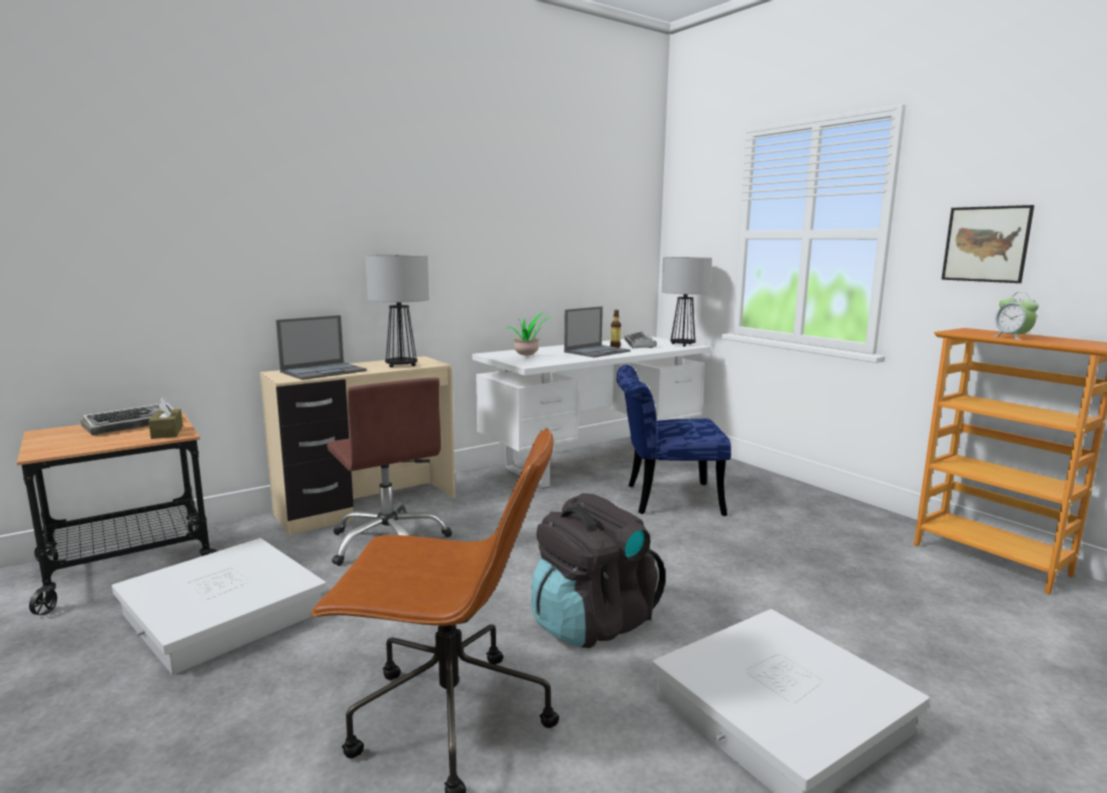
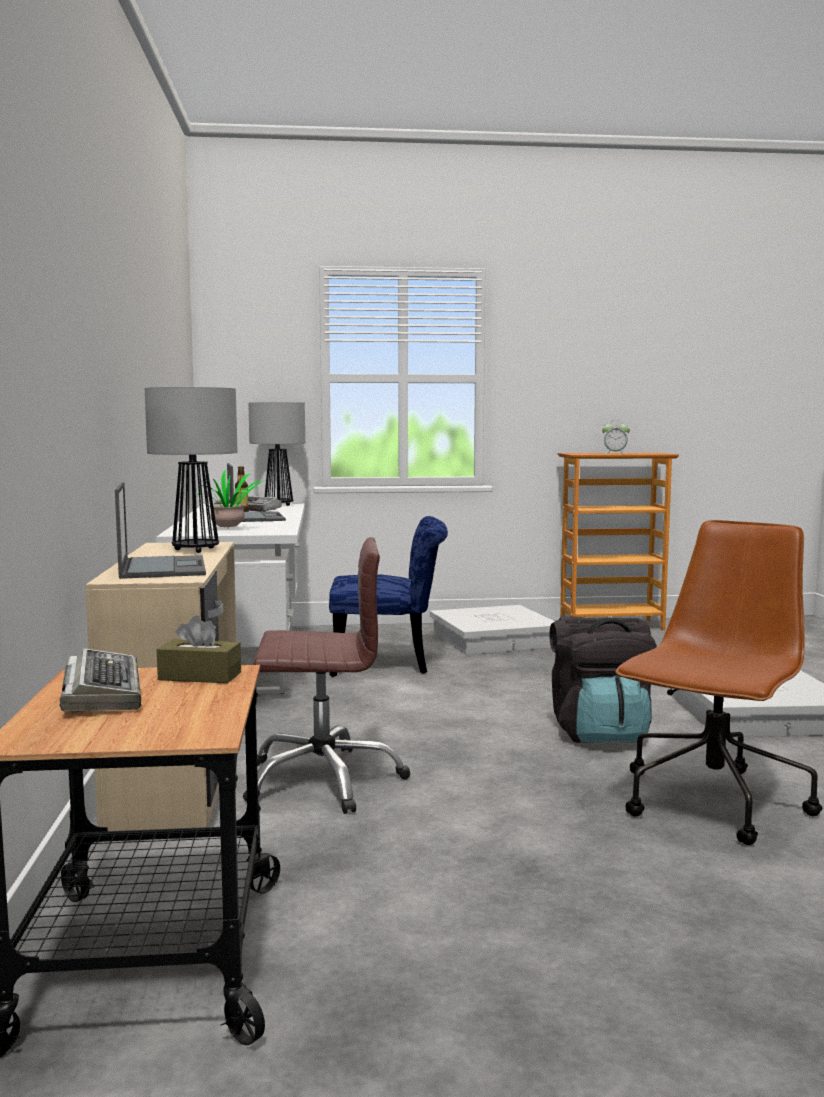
camera: 60 degrees left, 5 degrees down
(223, 613) = (412, 889): white storage box -> white storage box (494, 639)
(664, 499) = (390, 663): blue chair -> blue chair turned 120 degrees counterclockwise
(986, 244) = (561, 387): picture -> none

